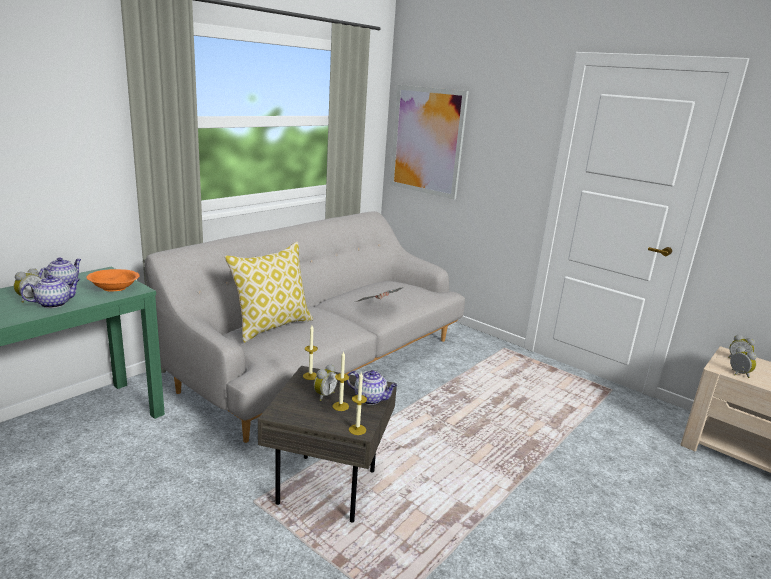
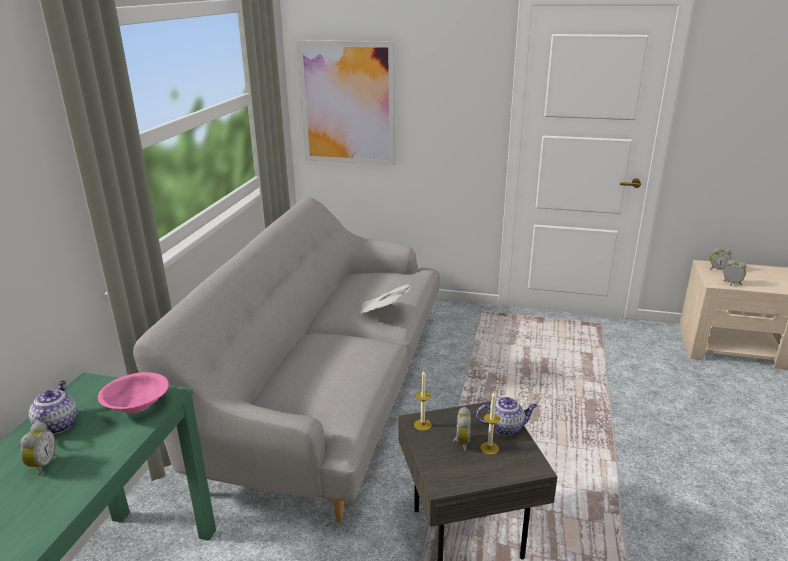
camera: 25 degrees left, 5 degrees up
(54, 304) = (88, 459): teapot -> none
(114, 289) = (137, 405): orange bowl -> pink bowl
(272, 326) = (304, 376): pillow -> none
(357, 429) = (533, 468): candle -> none

